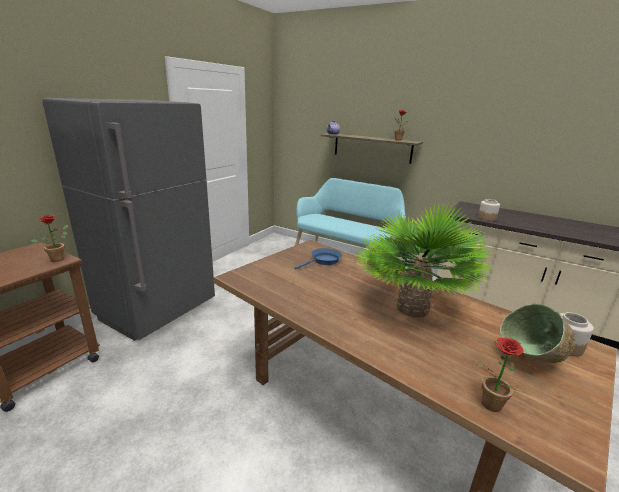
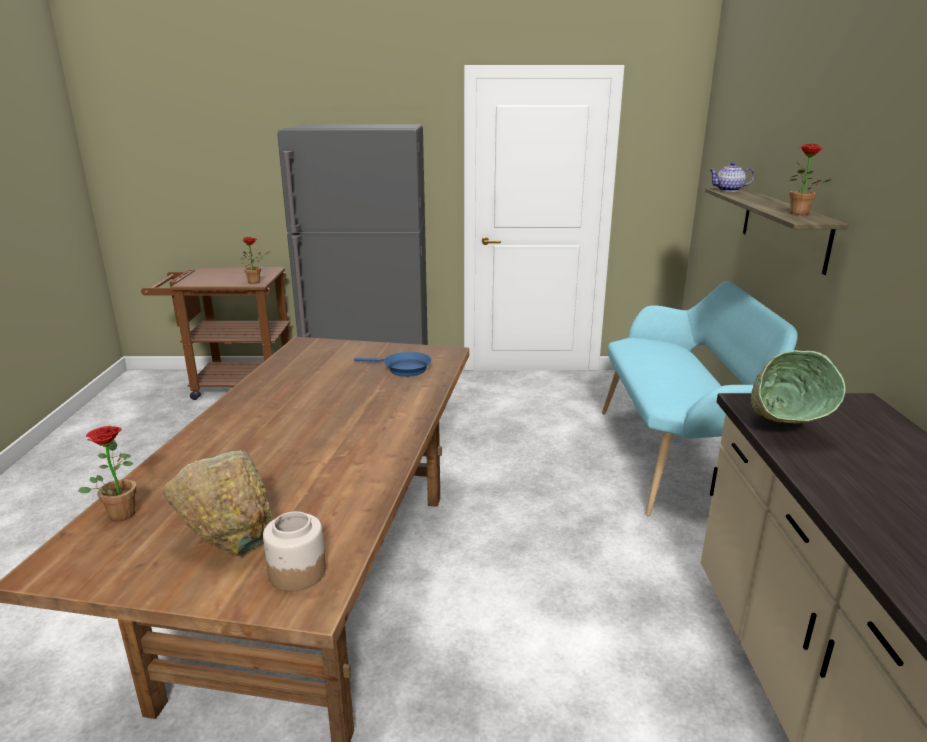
camera: 60 degrees right, 0 degrees up
(412, 308) = (318, 442): potted plant -> none
(486, 218) = (783, 431): jar -> green bowl

